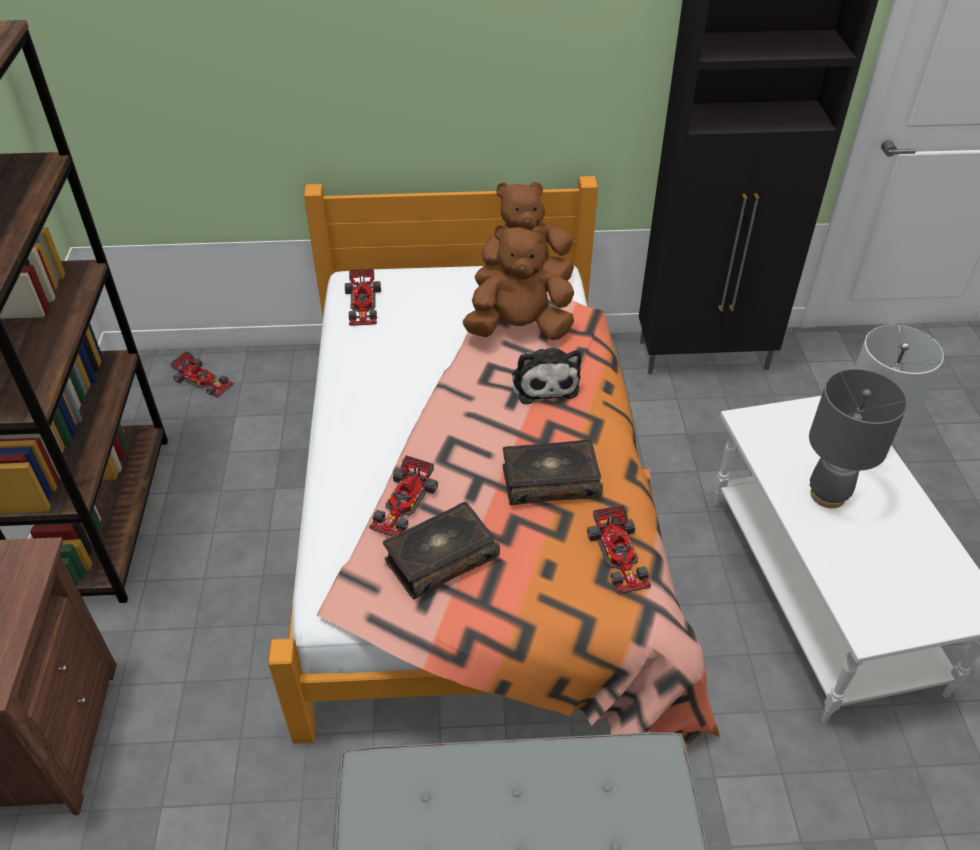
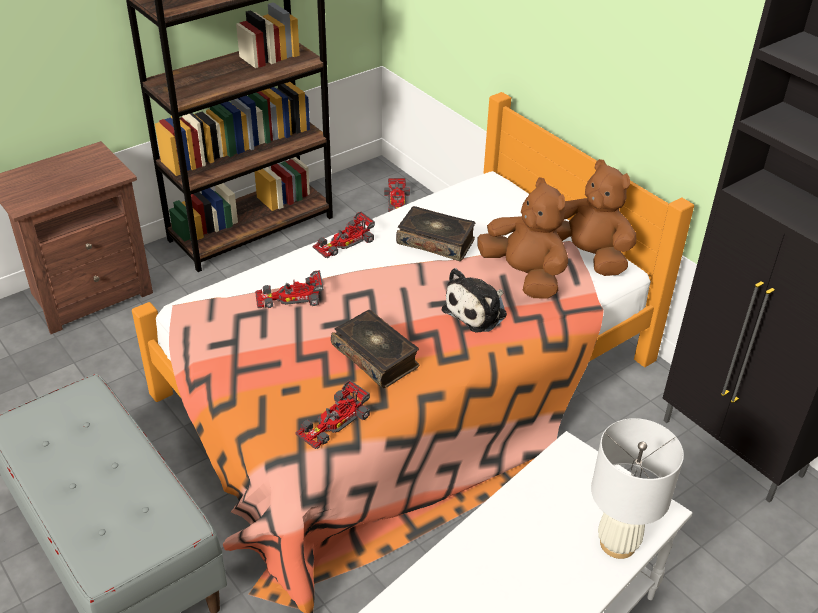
camera: 55 degrees right, 5 degrees down
(363, 304) = (468, 196): toy car -> toy car (344, 242)
(440, 558) = (258, 335): book -> book (436, 241)
(827, 495) = (529, 535): grey table lamp -> none

